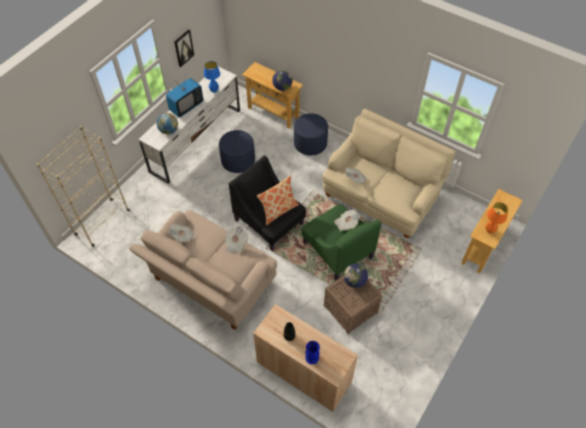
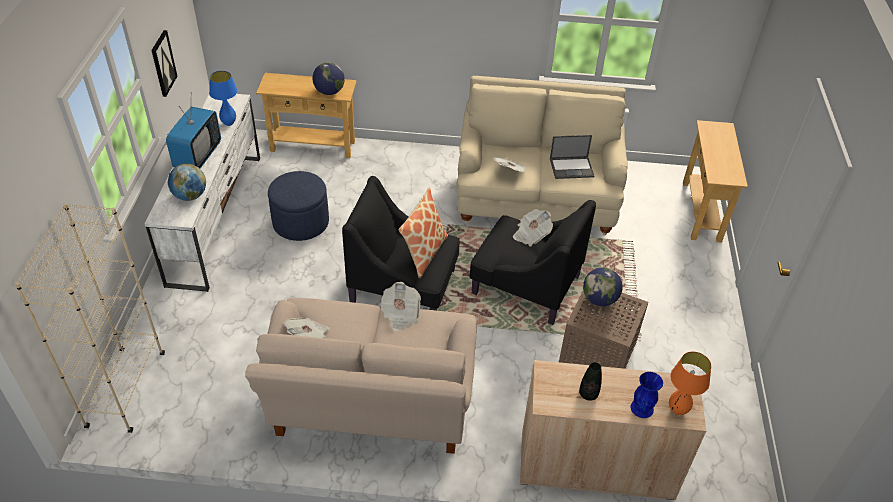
camera: 30 degrees left, 10 degrees down
(310, 143) = (393, 167): blue ottoman -> none
(337, 249) = (525, 284): green armchair -> black armchair
(395, 190) = (572, 167): none -> laptop
(489, 231) = (725, 169): orange table lamp -> orange table lamp (677, 410)

